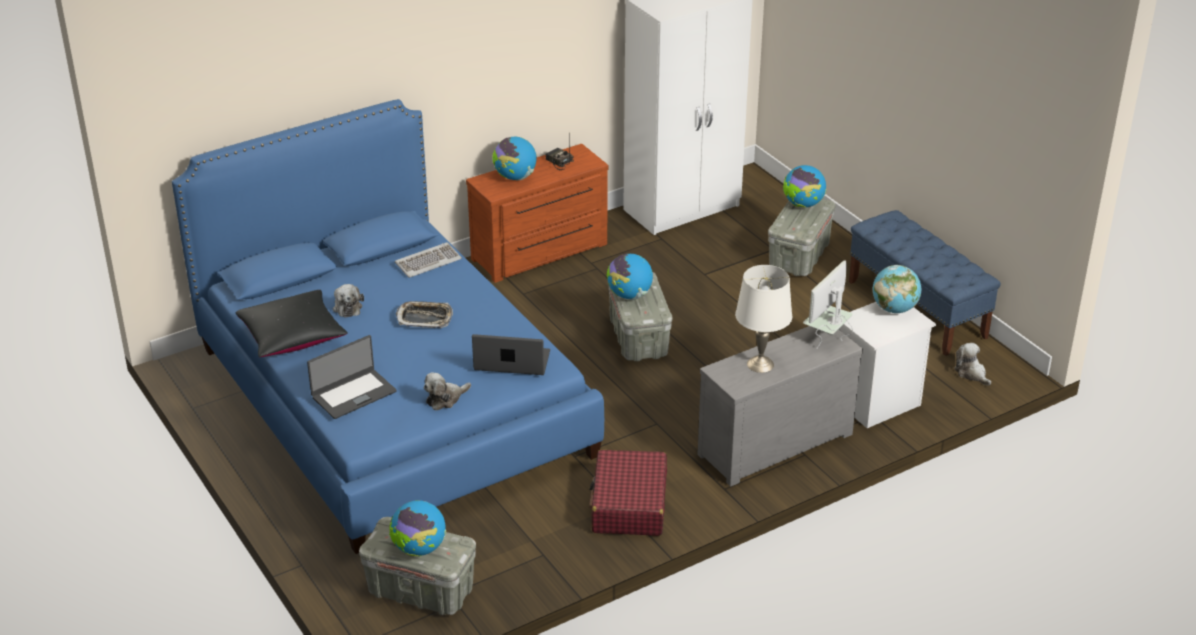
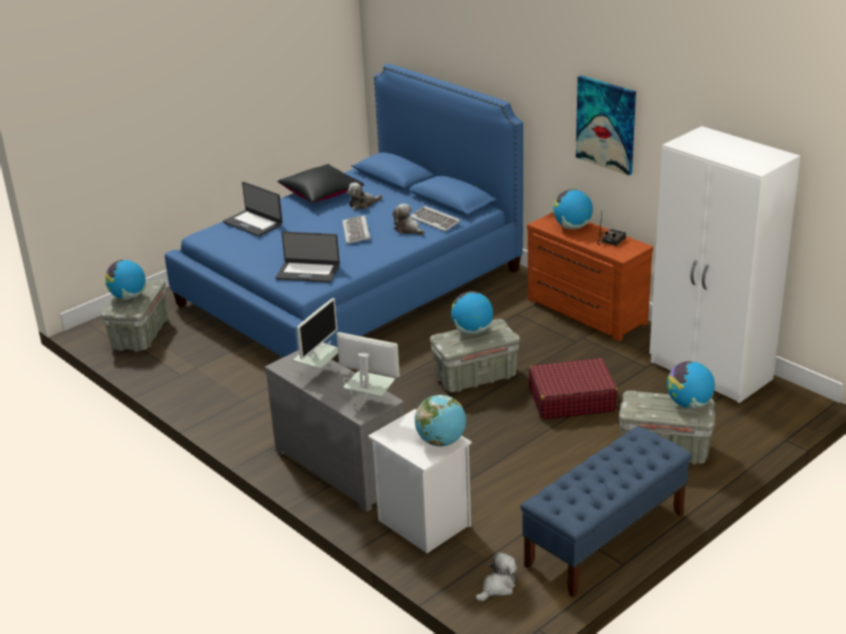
camera: 80 degrees right, 5 degrees down
(424, 318) = (356, 232): tray -> keyboard
(445, 399) = (256, 256): plush toy -> plush toy (408, 229)
(511, 362) = (308, 272): laptop -> laptop turned 105 degrees clockwise
(514, 56) = (606, 124): none -> picture
(629, 505) = (243, 403): red suitcase -> red suitcase (571, 399)
(760, 364) = (318, 372): white table lamp -> monitor

